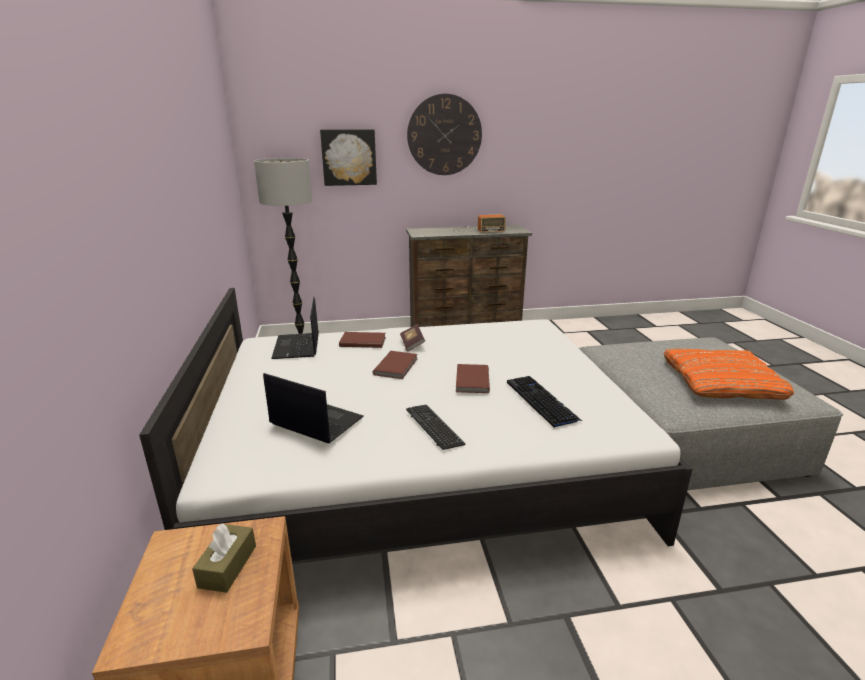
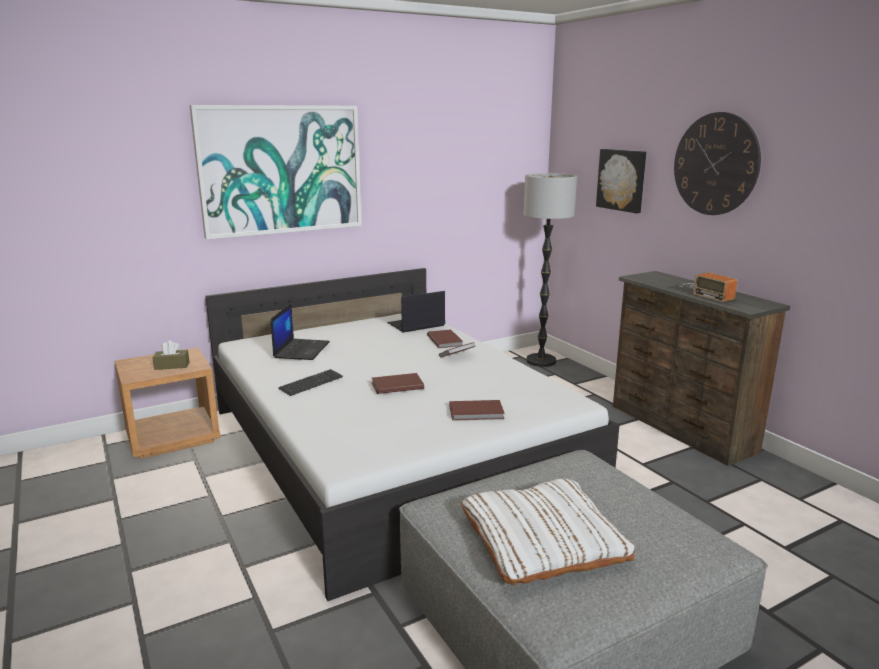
camera: 70 degrees right, 5 degrees down
(131, 177) = (281, 170): none -> picture
(397, 366) = (404, 358): brown book -> brown book (477, 413)
(541, 401) = (374, 415): keyboard -> none
(721, 381) = (542, 539): orange pillow -> white pillow

